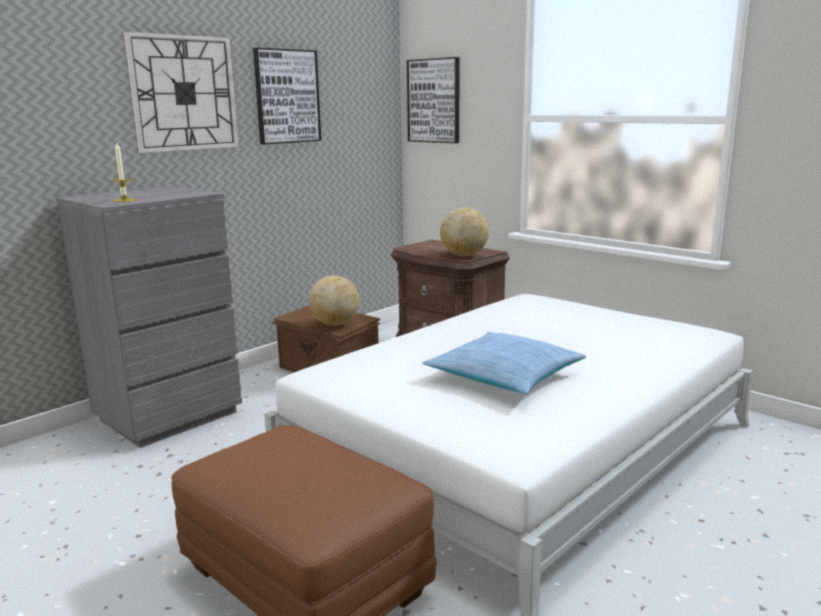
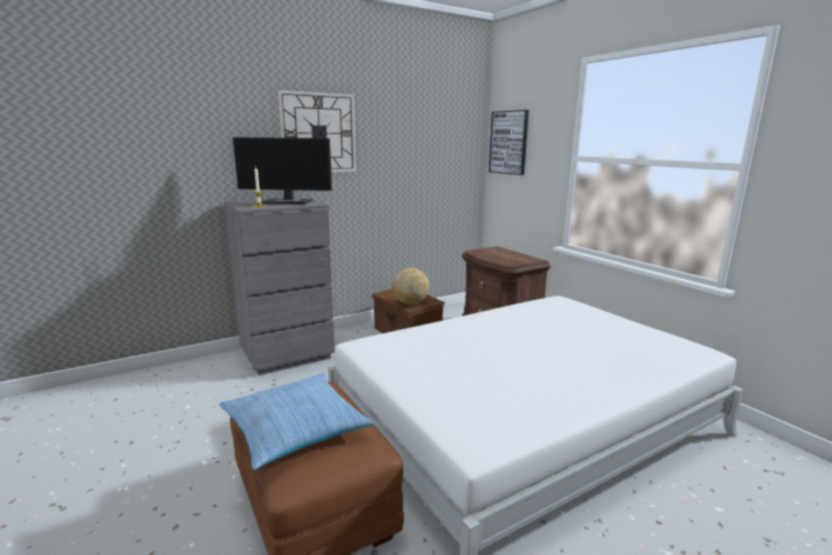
camera: 15 degrees right, 0 degrees up
(160, 193) = (289, 202): none -> monitor
(287, 96) = (395, 137): picture -> none
(464, 255) = (513, 261): globe -> none
(504, 376) = (503, 367): pillow -> pillow (295, 428)

